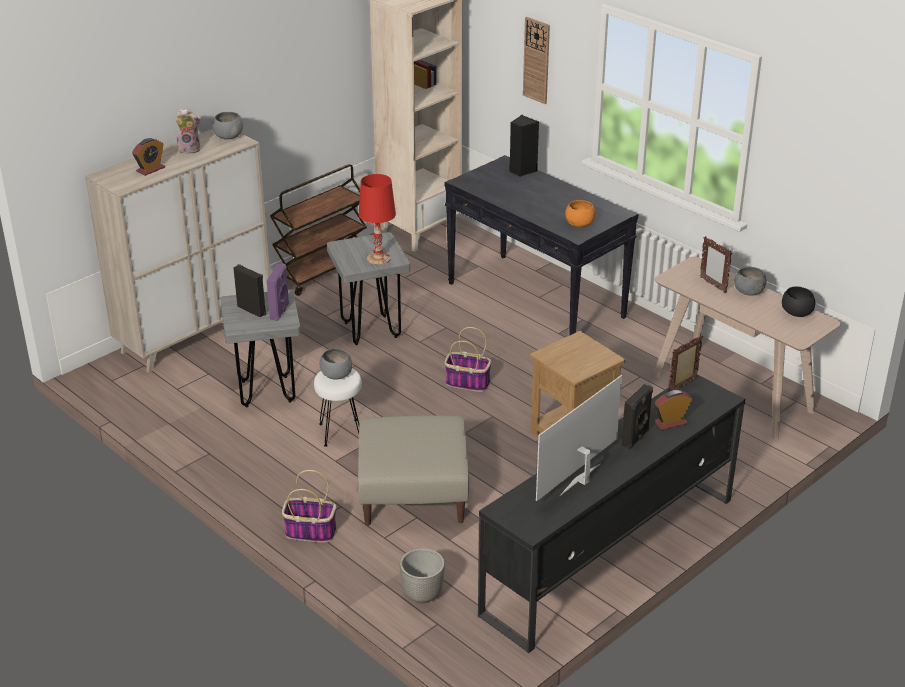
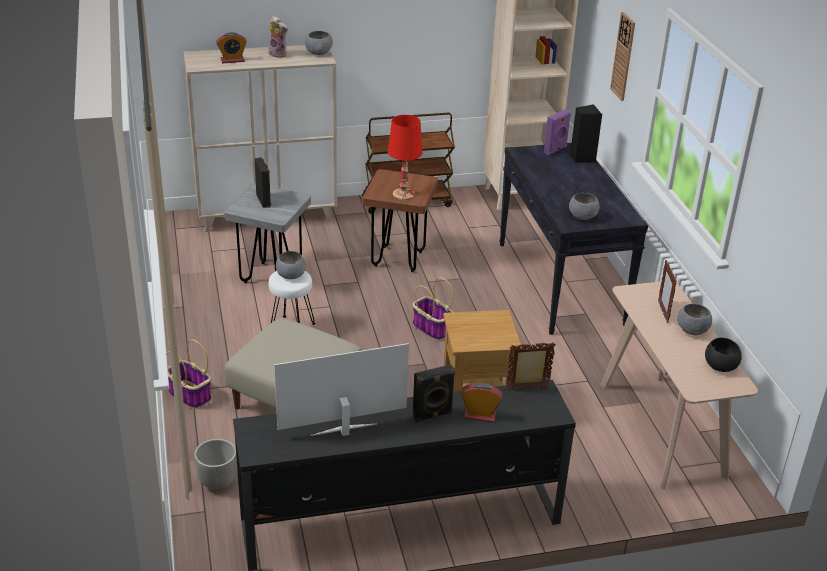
camera: 30 degrees right, 0 degrees up
(280, 312) = (282, 209): purple speaker -> purple speaker (556, 150)
(371, 330) = (398, 259): grey stool -> brown stool
(579, 224) = (583, 216): orange bowl -> grey bowl

